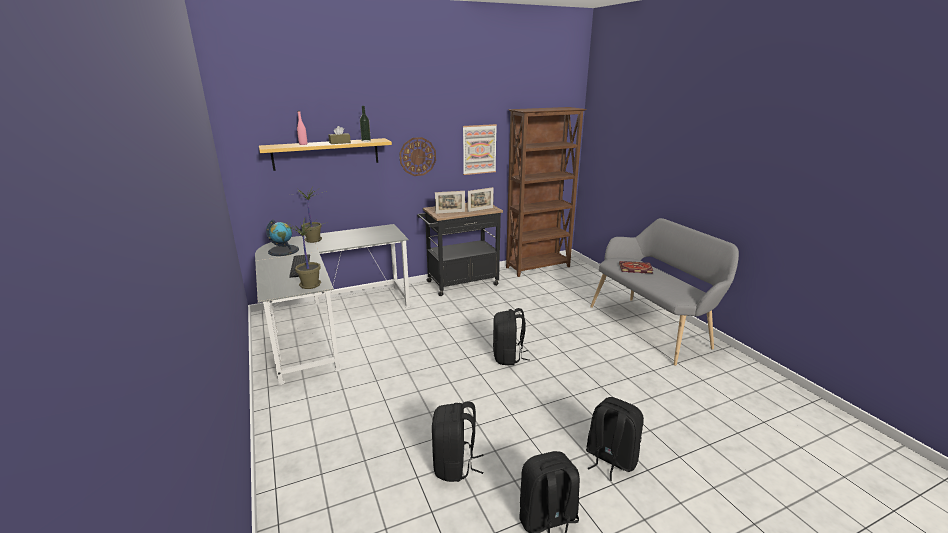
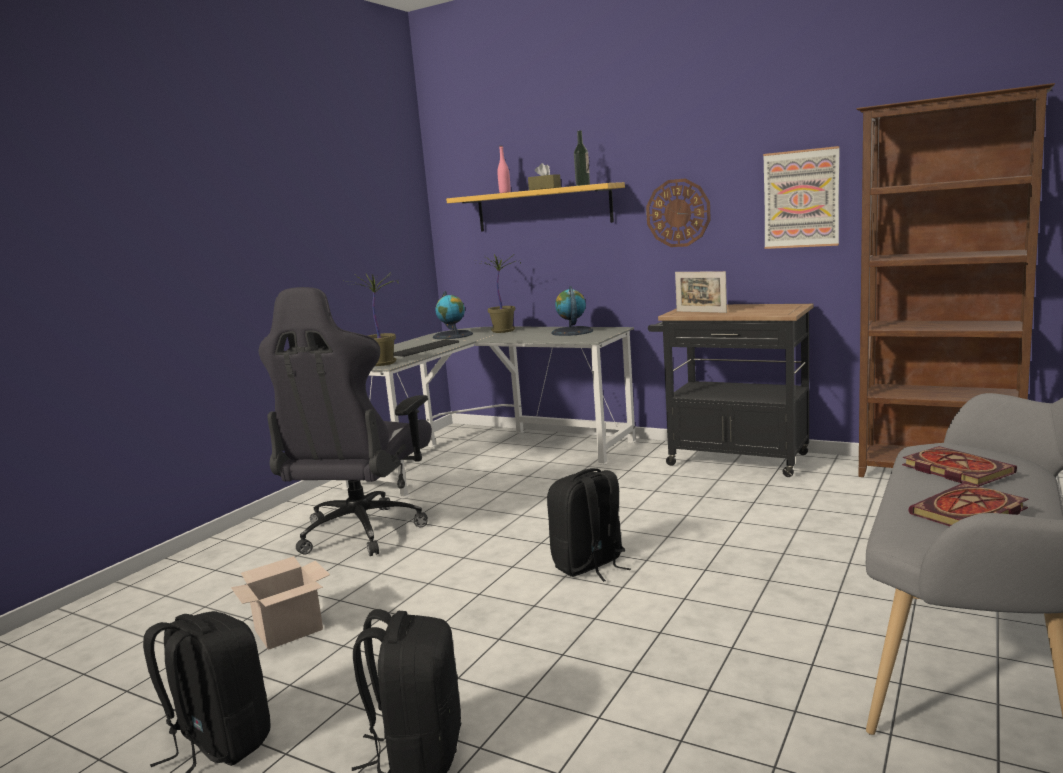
camera: 55 degrees right, 10 degrees down
(360, 398) = (364, 529): none -> black office chair
(367, 233) = (572, 332): none -> globe
(455, 465) = (287, 631): black backpack -> cardboard box
(480, 209) = (759, 312): picture frame -> none
(670, 283) = (969, 513): none -> book

